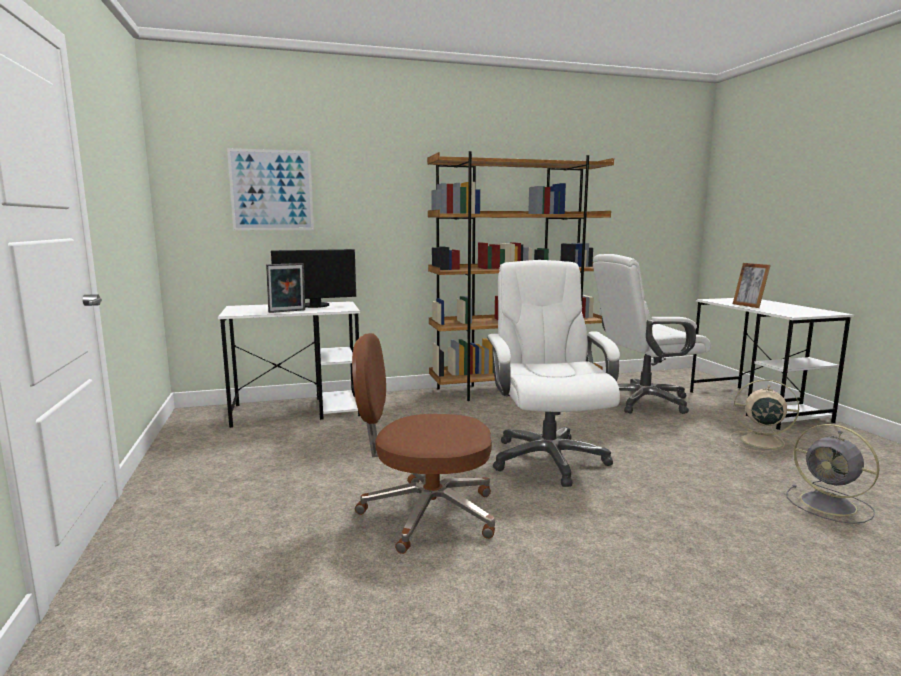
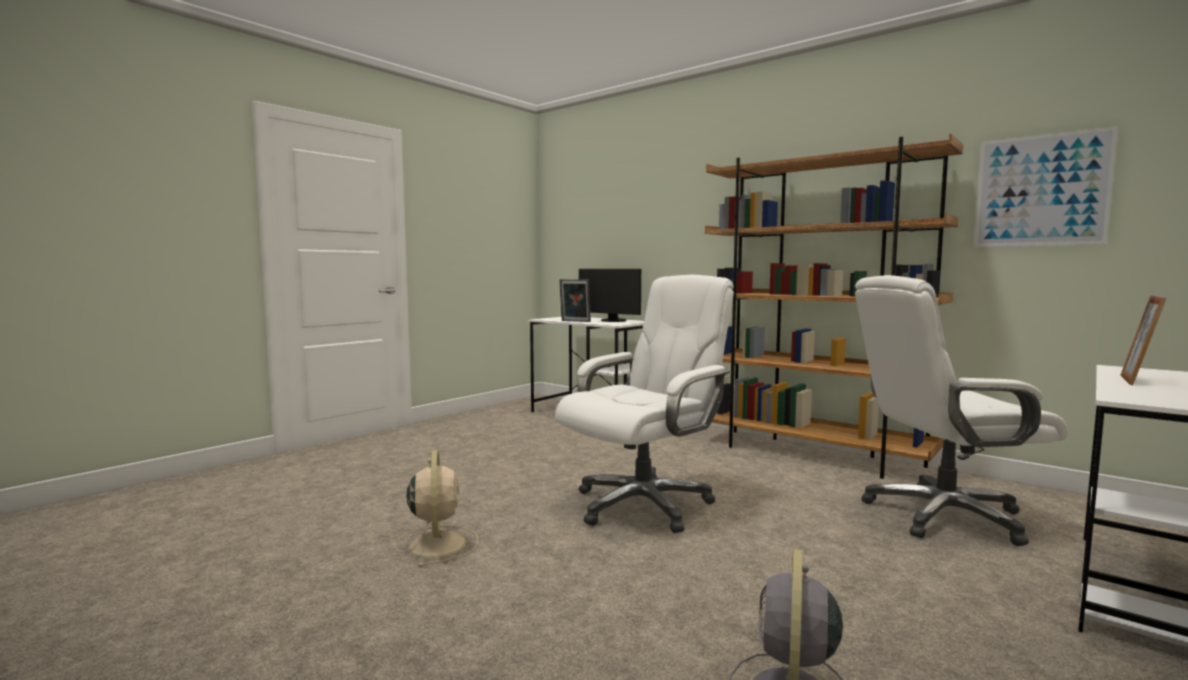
camera: 55 degrees right, 5 degrees down
(272, 190) = (605, 218): picture -> picture (1041, 190)
(426, 514) = (468, 490): brown office chair -> none
(643, 401) = (943, 516): white office chair -> white office chair turned 45 degrees counterclockwise
(759, 441) = (967, 617): beige fan -> beige fan (437, 544)

